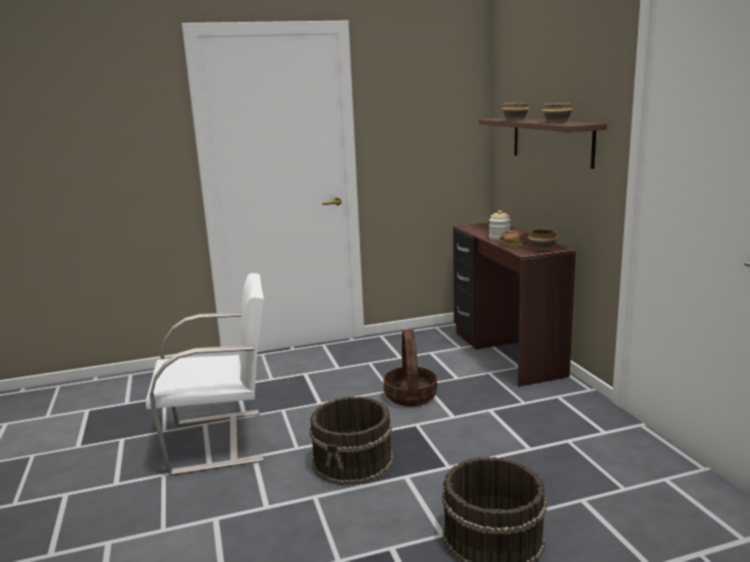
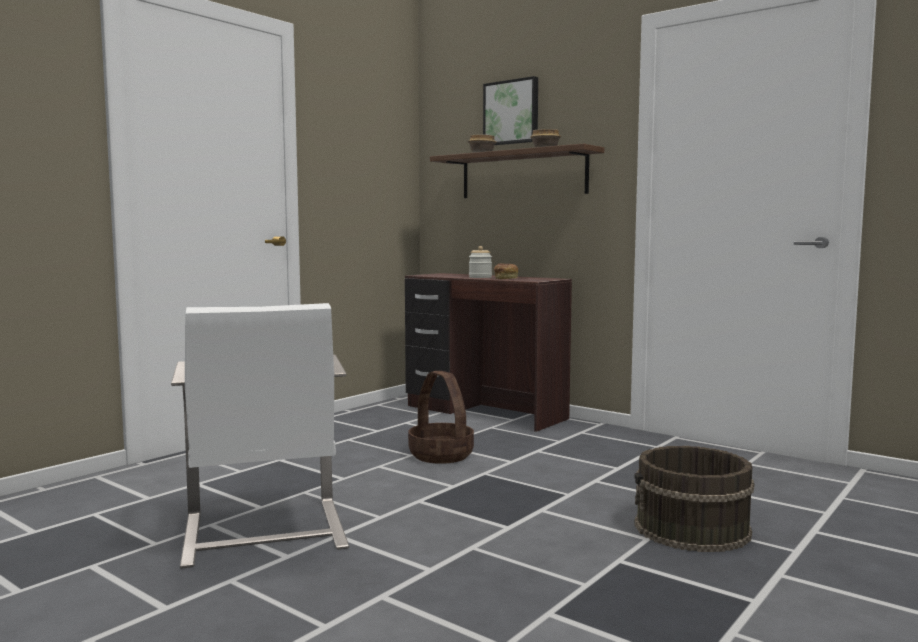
camera: 35 degrees left, 10 degrees down
(220, 441) = (263, 533): white chair -> white chair turned 120 degrees clockwise
(353, 461) = (467, 512): brown bucket -> none
(543, 248) = (541, 279): bowl -> none
(546, 78) = (512, 112): none -> picture

